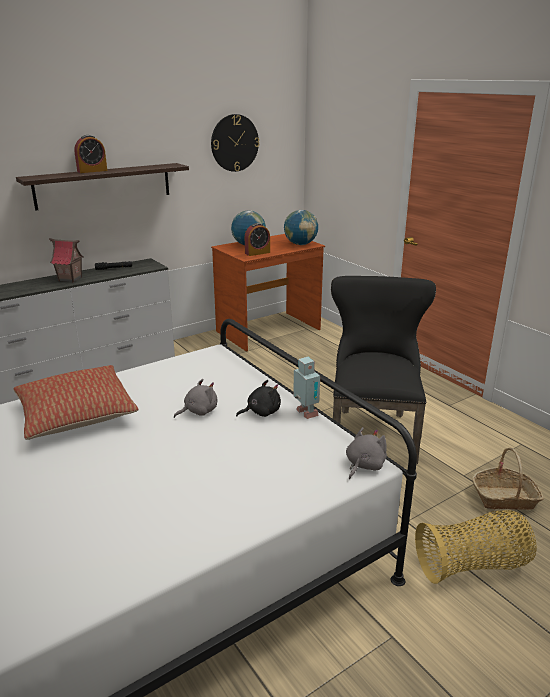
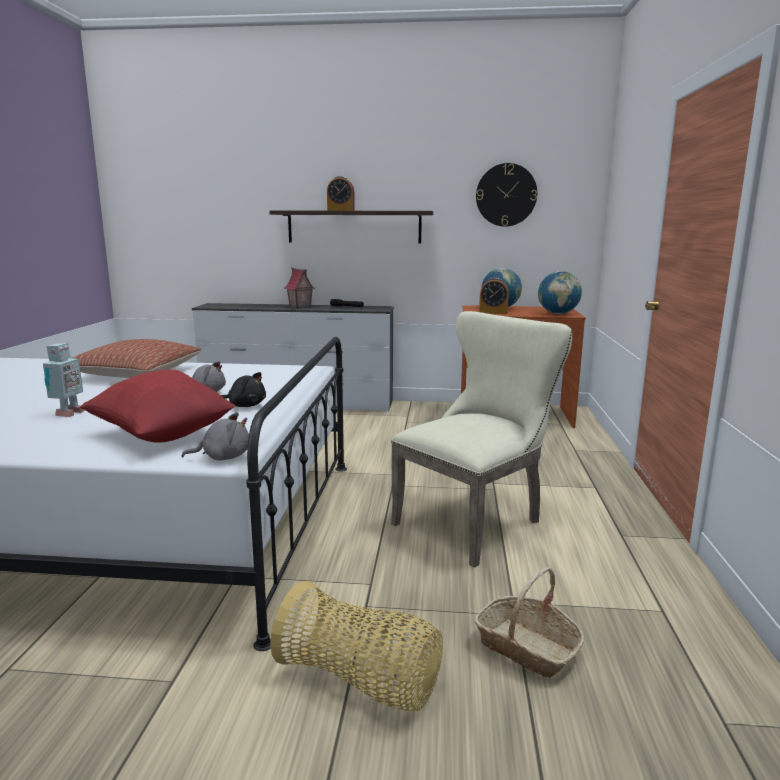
camera: 40 degrees right, 10 degrees down
(276, 467) = (161, 435): none -> red pillow
(305, 414) = (274, 416): toy robot -> toy robot (67, 414)
(372, 430) = (476, 521): black chair -> beige chair

